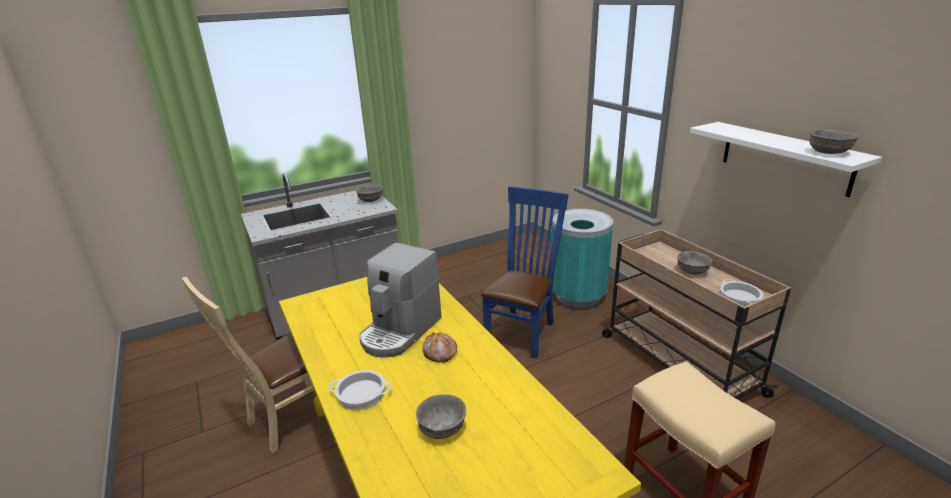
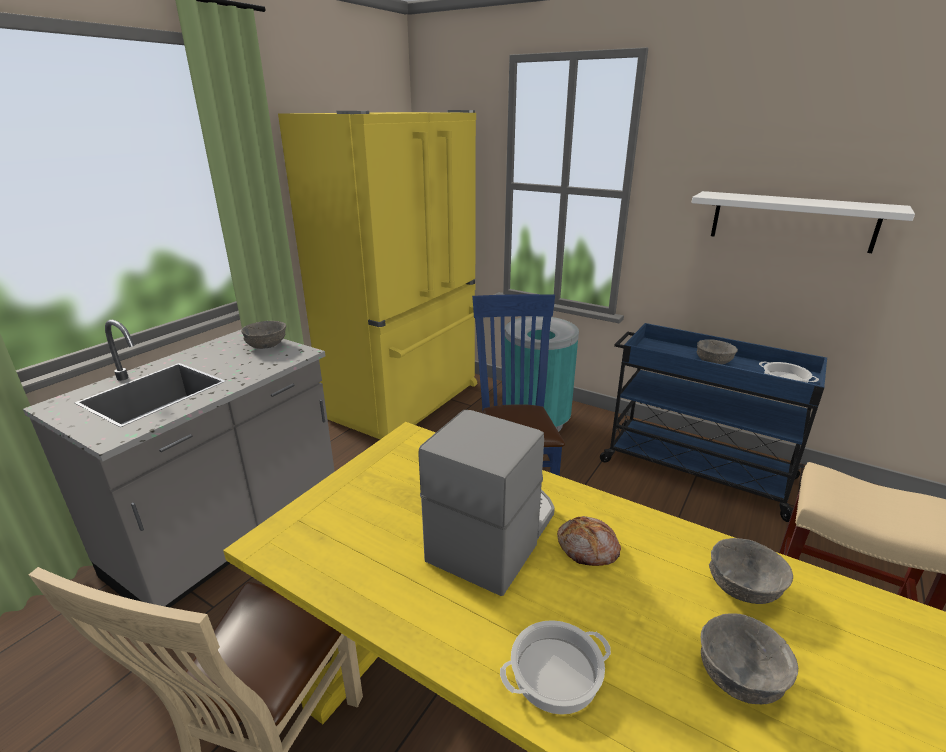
camera: 30 degrees left, 0 degrees up
(400, 331) = (494, 535): coffee machine -> coffee machine turned 150 degrees counterclockwise
(496, 259) = (407, 401): none -> yellow fridge
(677, 363) = (693, 469): beige cart -> blue cart
(828, 153) = (867, 206): grey bowl -> grey bowl (742, 589)

